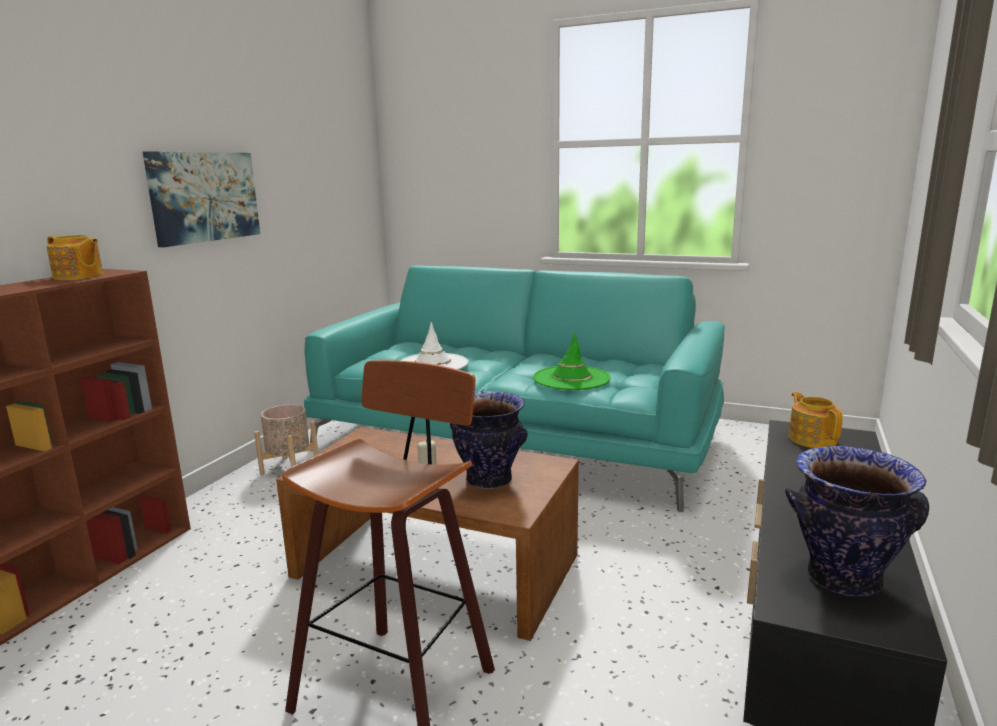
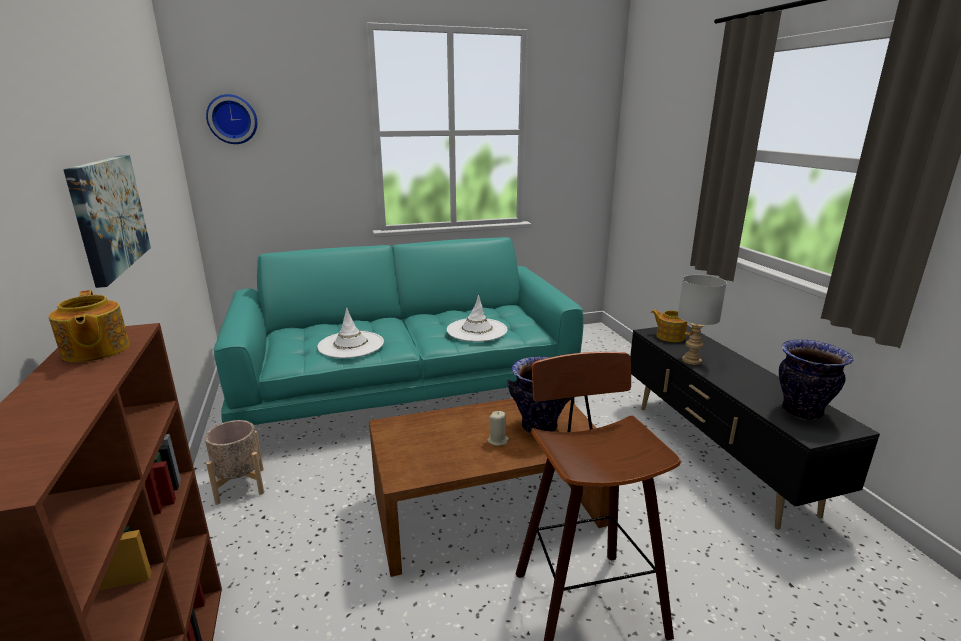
camera: 40 degrees left, 5 degrees up
(78, 276) = (95, 351): teapot -> teapot turned 75 degrees clockwise
(421, 133) = (232, 119): none -> wall clock
(571, 378) = (476, 330): green hat -> white hat
(785, 472) = (692, 361): none -> grey table lamp

